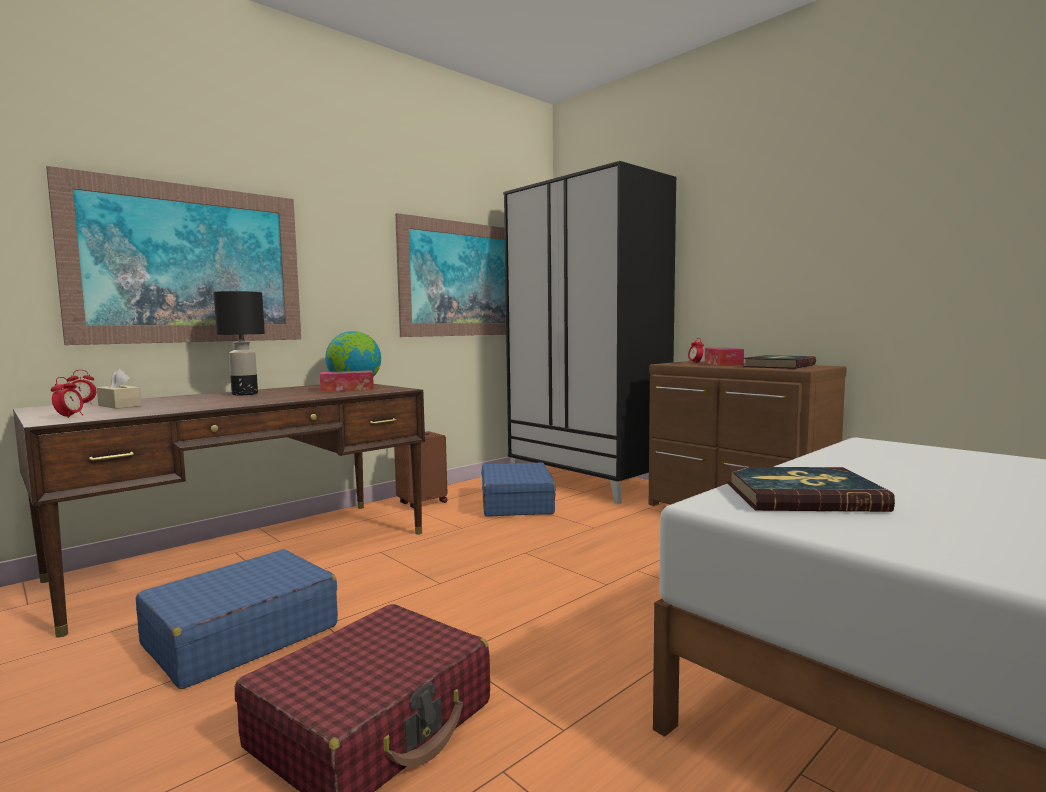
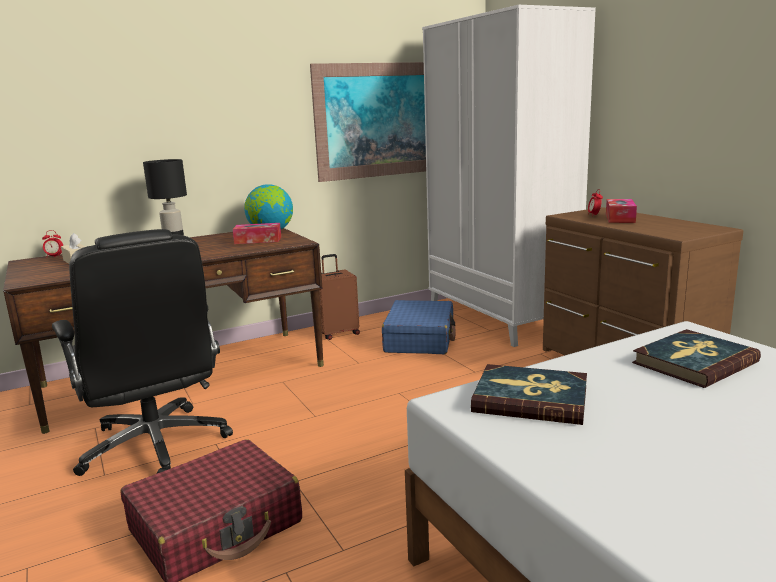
camera: 15 degrees right, 10 degrees up
(69, 417) = (36, 277): alarm clock -> none
(190, 264) = (127, 135): picture -> none
(240, 636) = (156, 446): blue suitcase -> black office chair
(587, 481) = (500, 318): black wardrobe -> white wardrobe
(778, 366) = (669, 226): book -> book (694, 362)

